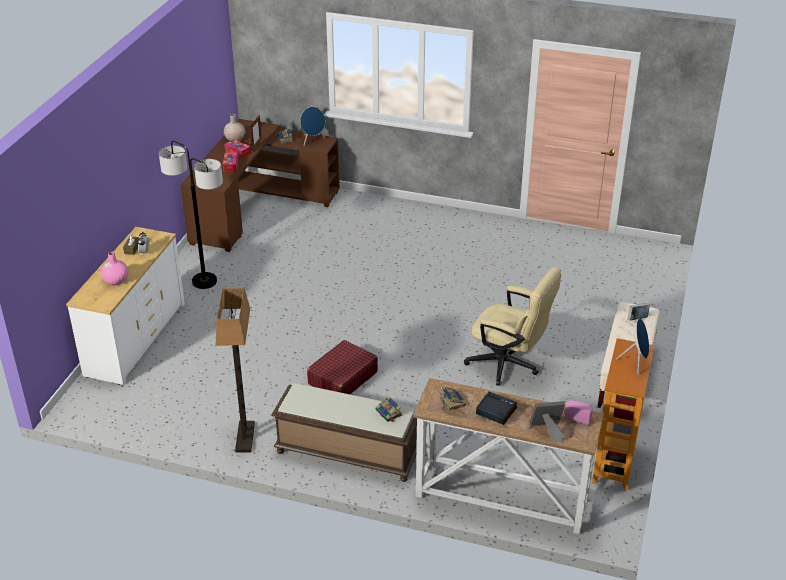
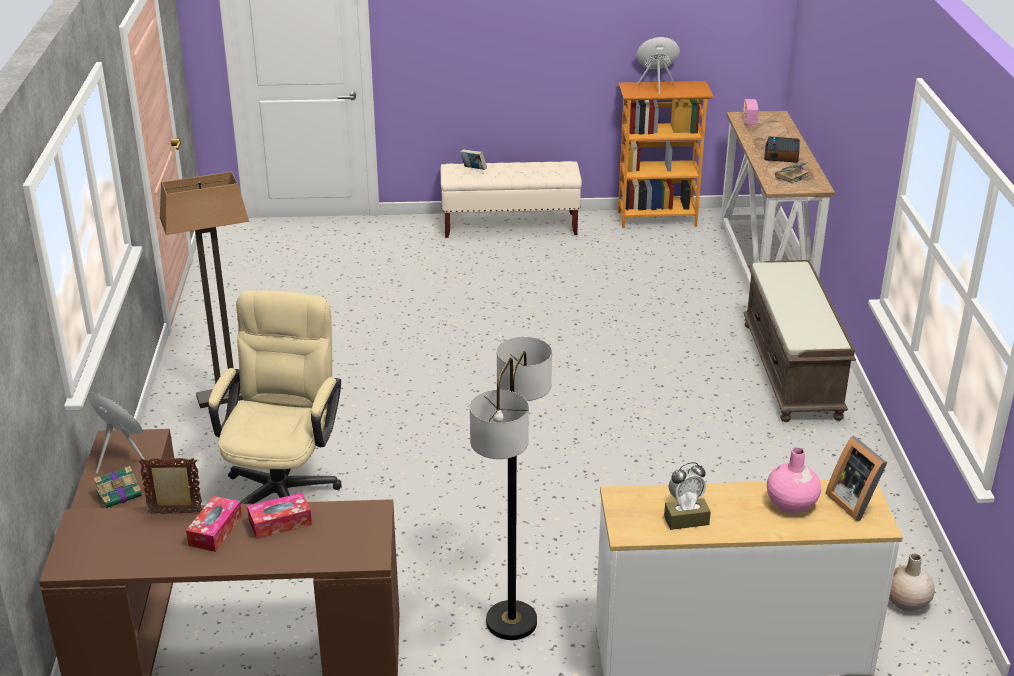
camera: 110 degrees left, 5 degrees down
(235, 139) = (151, 554): beige vase -> beige vase (906, 602)
(245, 438) = (841, 453): floor lamp -> floor lamp (227, 396)
(342, 378) = (659, 405): red suitcase -> none
(389, 413) = (778, 275): book -> none
(509, 365) = (540, 293): beige office chair -> beige office chair (284, 485)
(547, 430) = (781, 130): picture frame -> picture frame (854, 501)

